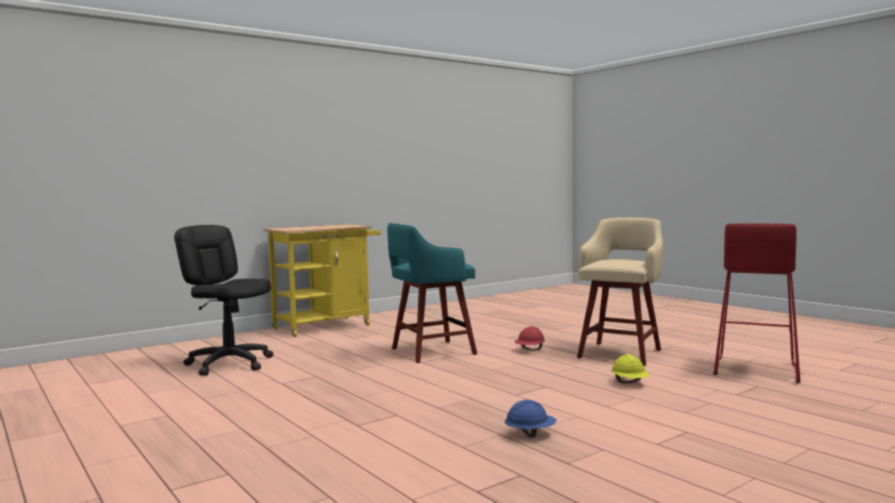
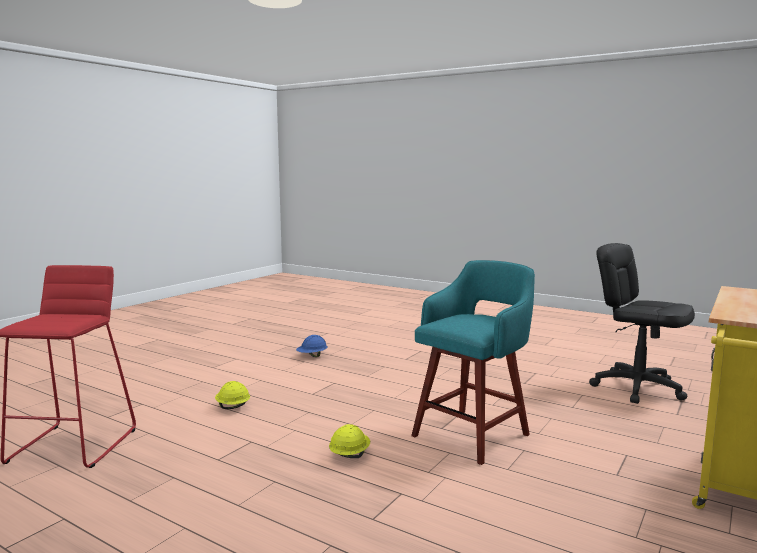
camera: 160 degrees right, 5 degrees up
(229, 364) = (637, 388): black office chair -> black office chair turned 150 degrees counterclockwise
(530, 350) = (349, 455): red hard hat -> yellow hard hat
(621, 353) = (222, 463): beige stool -> none

